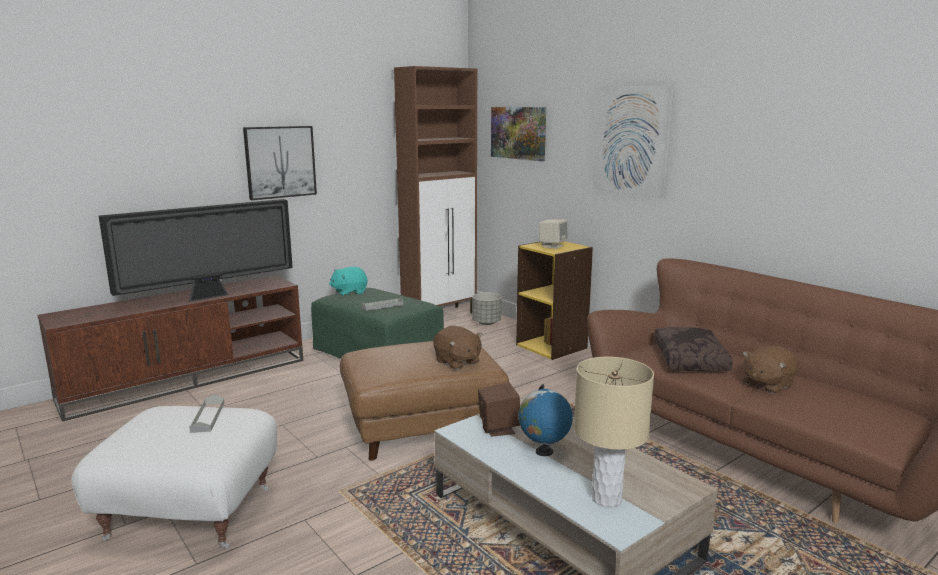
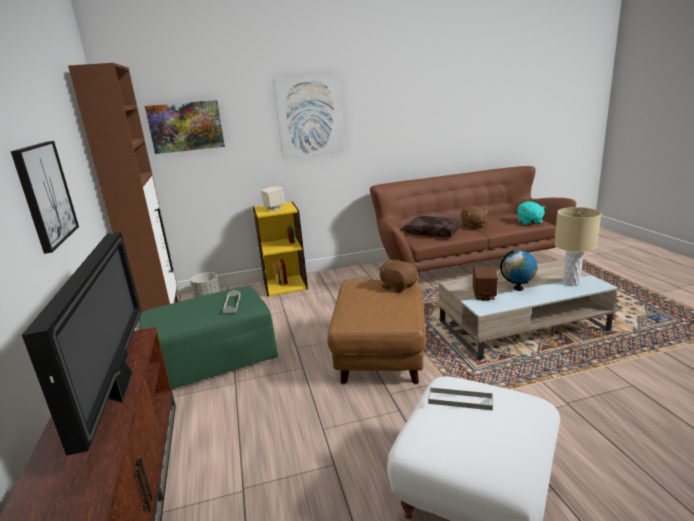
camera: 65 degrees left, 5 degrees up
(349, 292) = (160, 317): turquoise plush toy -> turquoise plush toy (529, 222)
(457, 362) = (398, 287): brown plush toy -> brown plush toy turned 120 degrees counterclockwise

